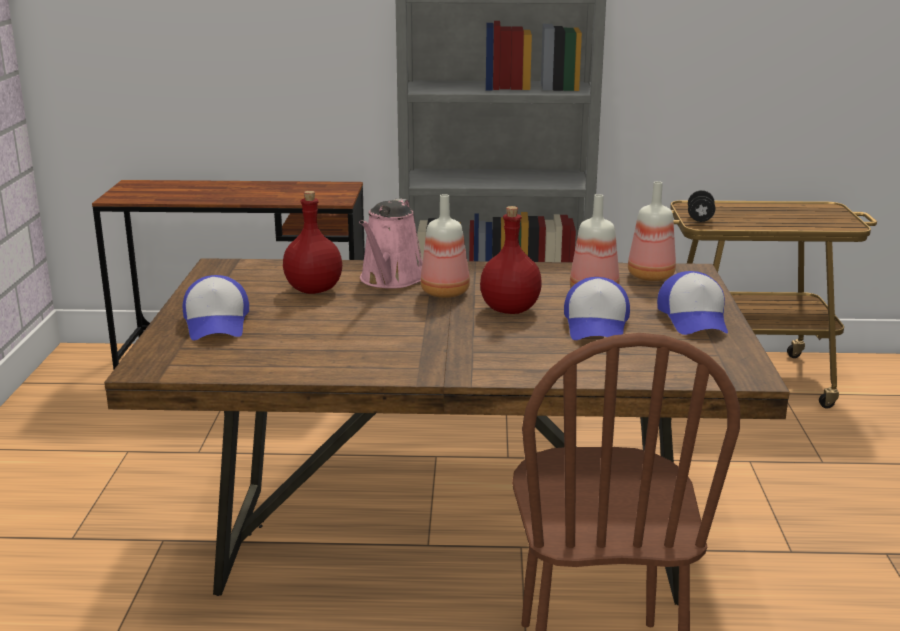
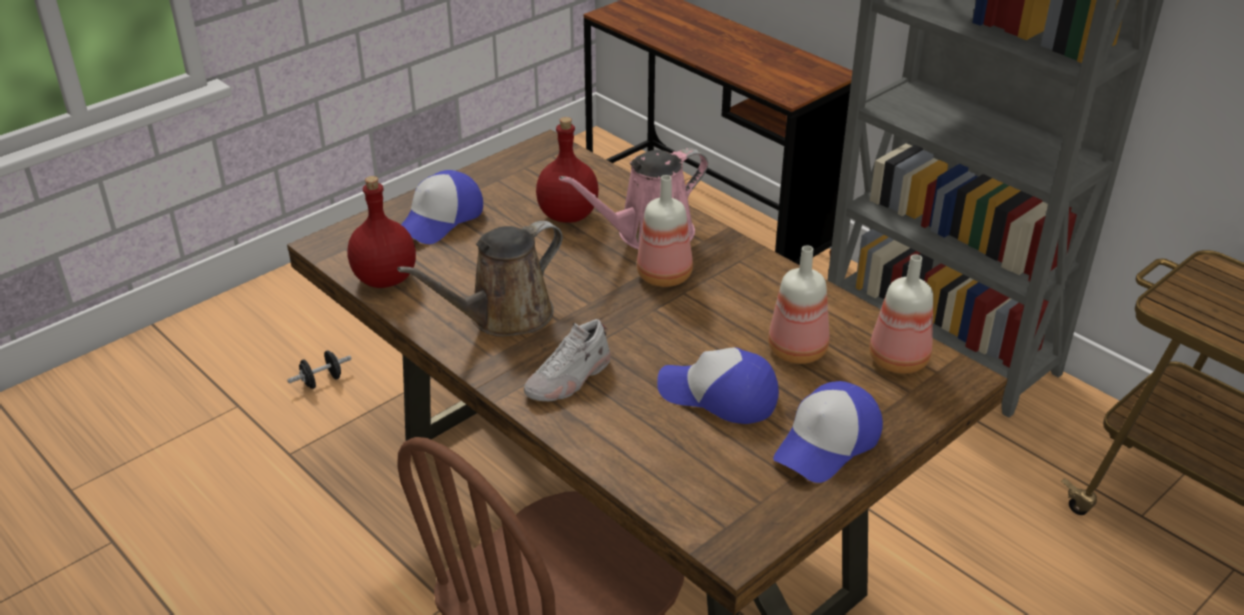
camera: 45 degrees right, 15 degrees up
(382, 348) = (503, 317): none -> brown watering can
(495, 356) = (569, 379): none -> white shoe
(509, 309) = (680, 329): red bottle -> red bottle (385, 278)
(597, 325) = (718, 395): cap -> cap turned 60 degrees clockwise
(700, 218) = (1182, 295): black dumbbell -> black dumbbell (322, 381)

